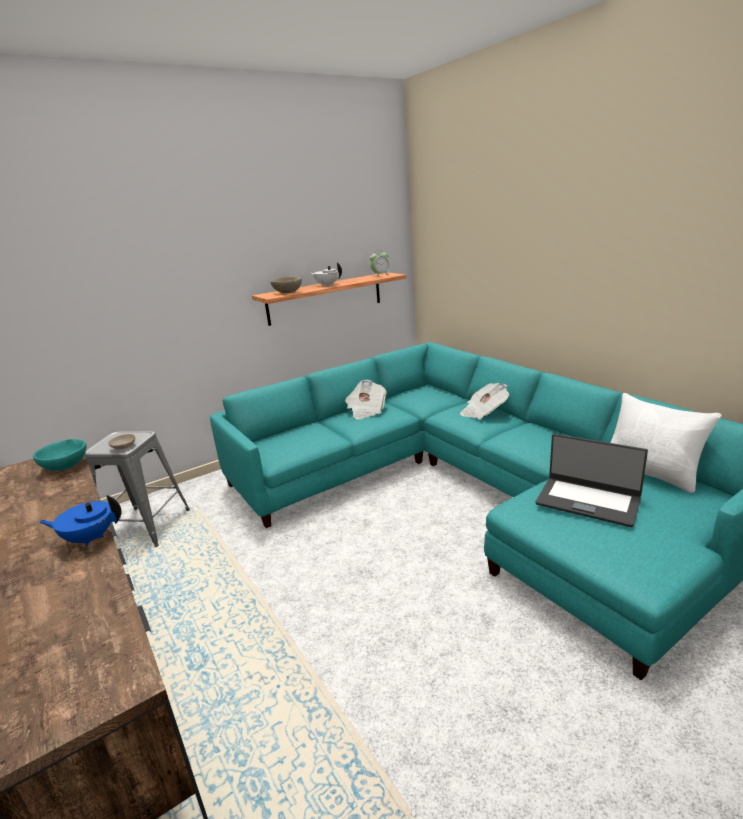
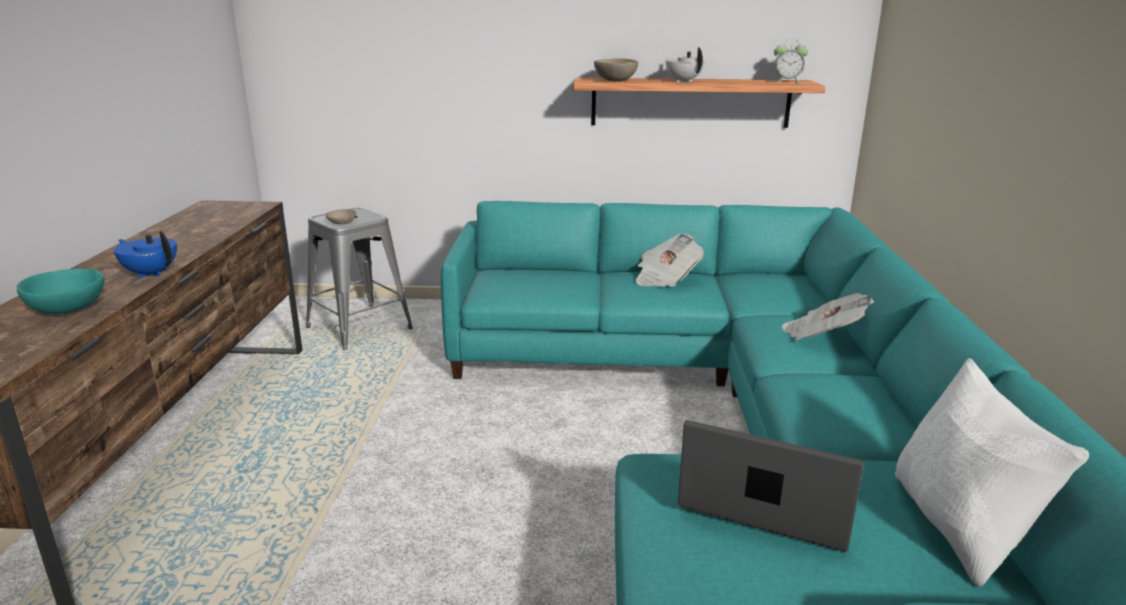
camera: 35 degrees right, 0 degrees up
(66, 467) = (240, 215): turquoise bowl -> turquoise bowl (67, 310)
(588, 501) = (767, 505): laptop -> laptop turned 135 degrees clockwise

